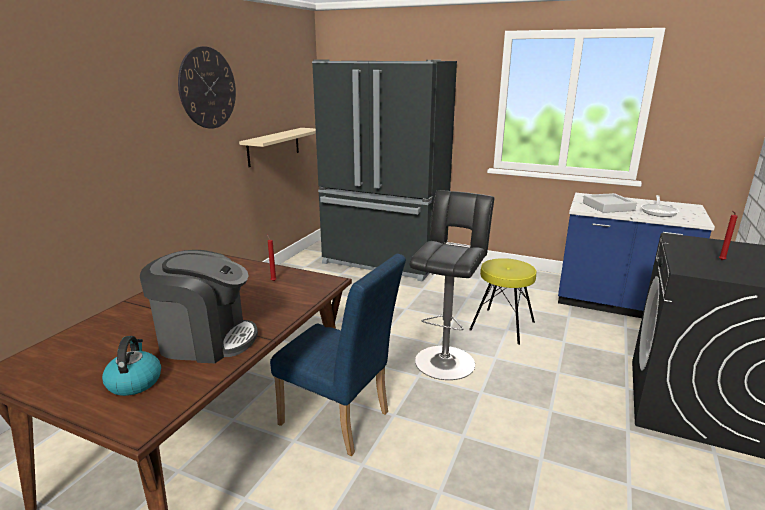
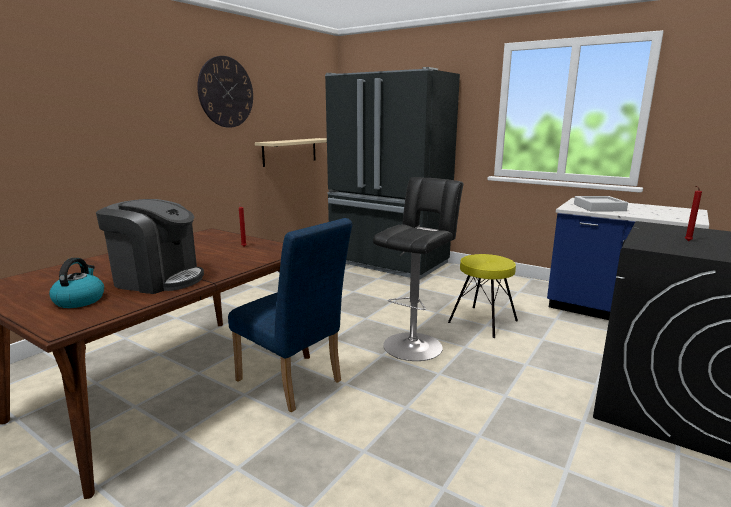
camera: 10 degrees right, 5 degrees down
(659, 211) = (653, 212): frying pan -> none

